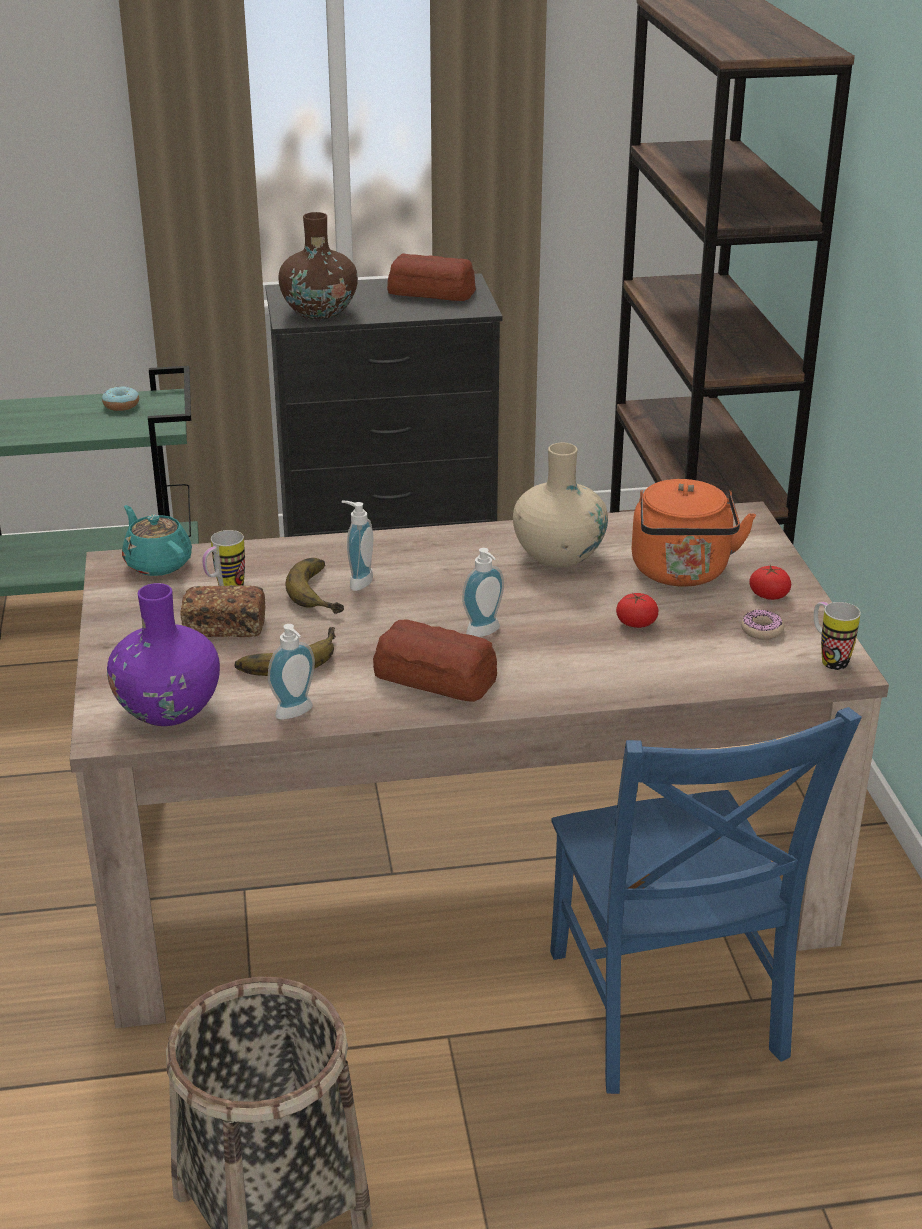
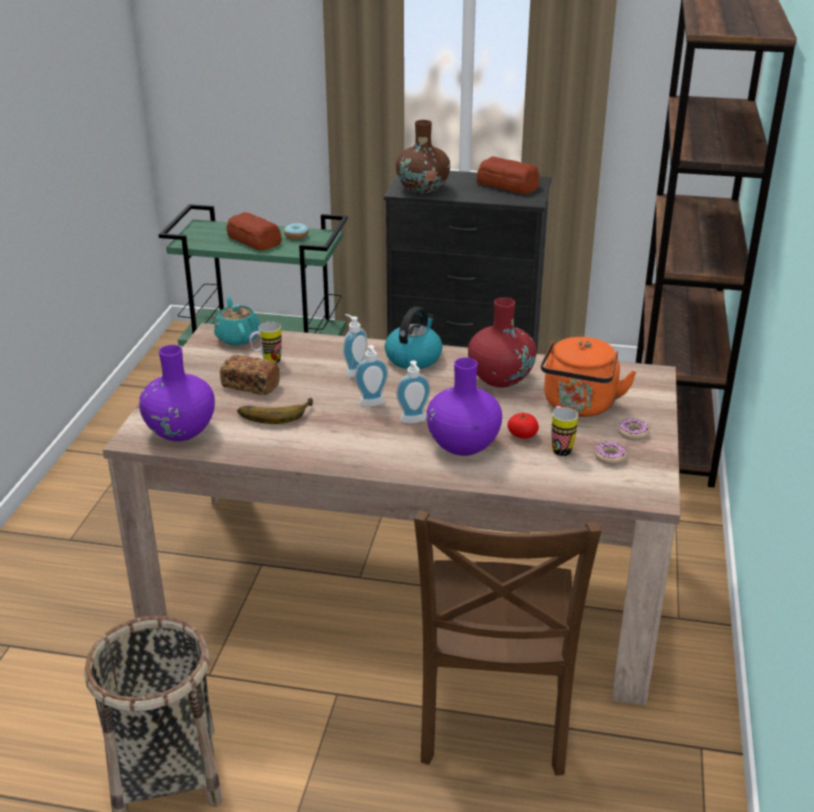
camera: 20 degrees right, 0 degrees up
(296, 713) = (256, 449): soap dispenser -> soap dispenser (372, 404)
(324, 591) = (328, 374): banana -> none
(426, 548) = (413, 358): none -> kettle
(436, 677) = (361, 444): bread -> bread (254, 240)
(558, 555) = (500, 378): beige vase -> red vase
(570, 650) = (463, 444): none -> purple vase
(667, 1012) = (493, 718): blue chair -> brown chair
(769, 595) = (633, 433): tomato -> donut
(828, 659) = (646, 487): mug -> mug (559, 447)

